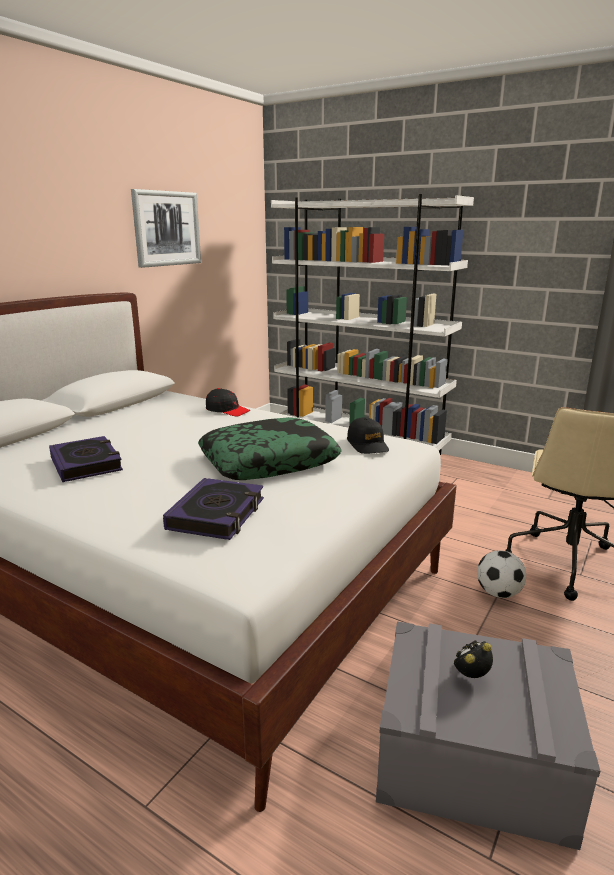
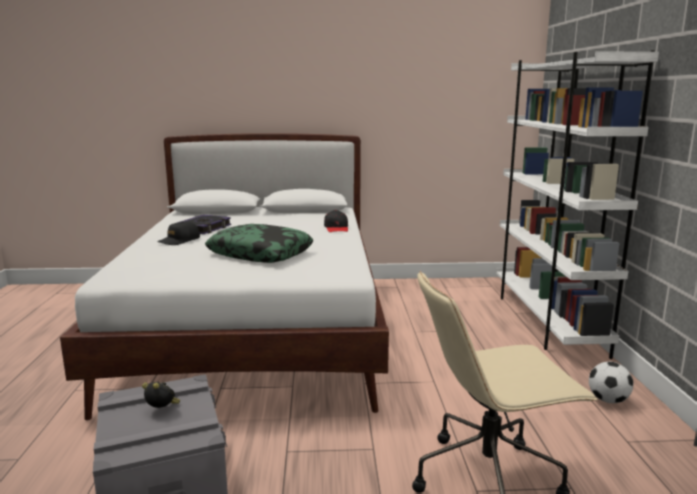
camera: 55 degrees right, 5 degrees down
(167, 228) = (408, 89): picture -> none
(217, 514) = (164, 259): book -> none
(368, 445) = (329, 266): black cap -> black cap (179, 240)
(498, 593) = (379, 449): football -> football (608, 400)

